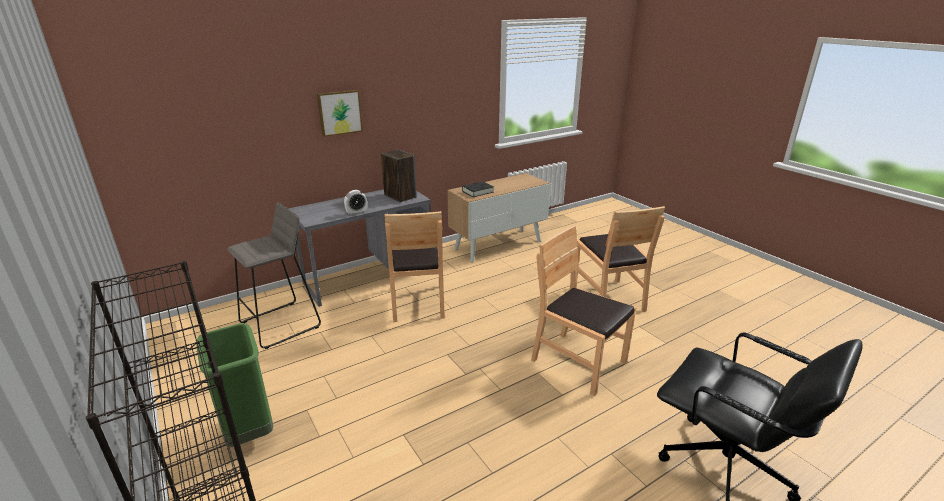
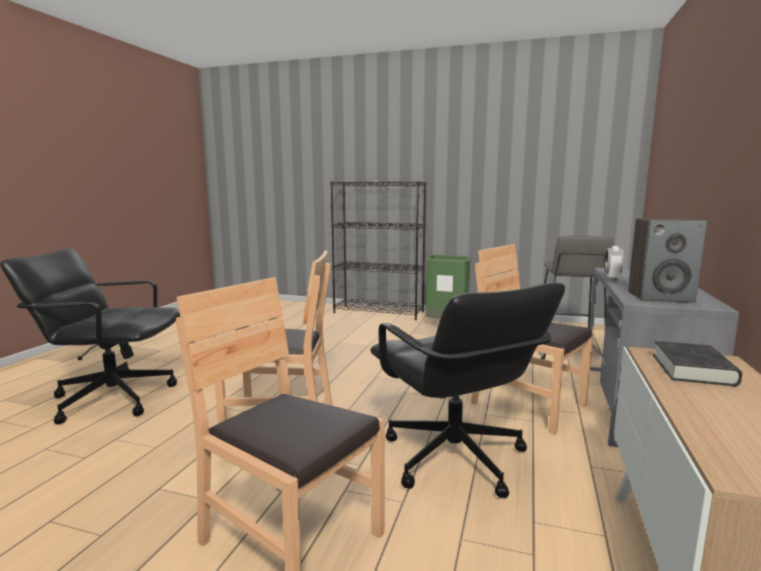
camera: 140 degrees right, 15 degrees down
(339, 112) = (724, 150): picture -> none
(507, 296) = (454, 459): none -> black office chair

